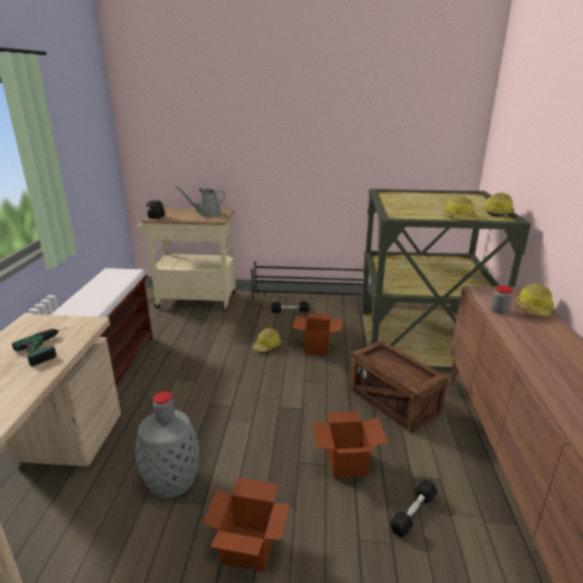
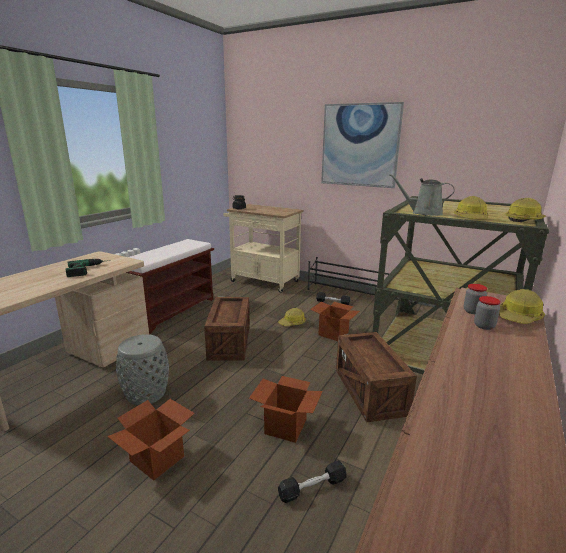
camera: 25 degrees right, 5 degrees down
(165, 418) = (144, 340): jar -> jar (484, 326)
(206, 213) = (278, 210): grey watering can -> grey watering can (423, 213)
(217, 388) = (229, 342): none -> crate
(297, 132) = (360, 145): none -> picture

